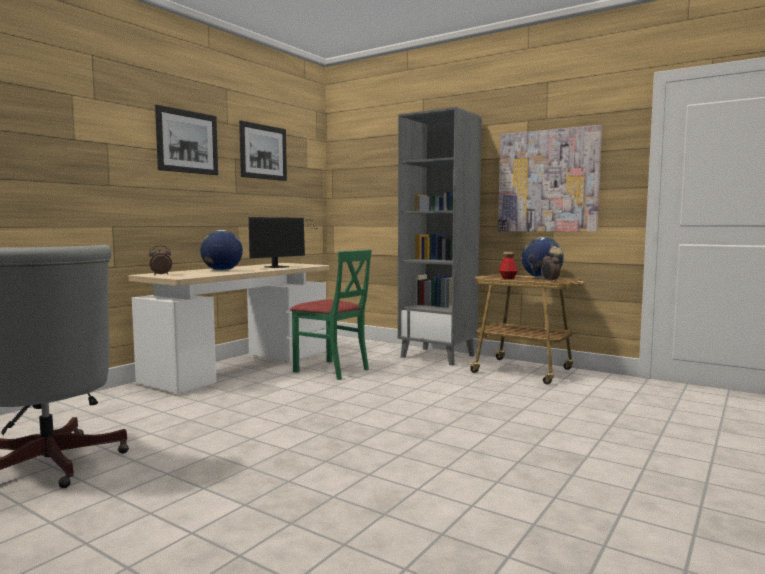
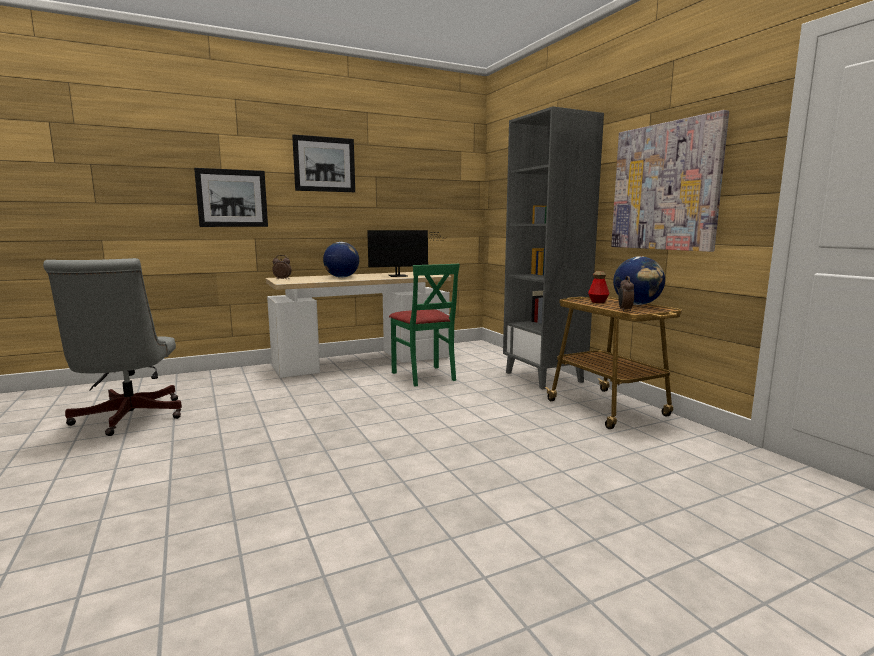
camera: 30 degrees right, 5 degrees up
(263, 152) = (407, 168): picture -> picture (232, 198)

